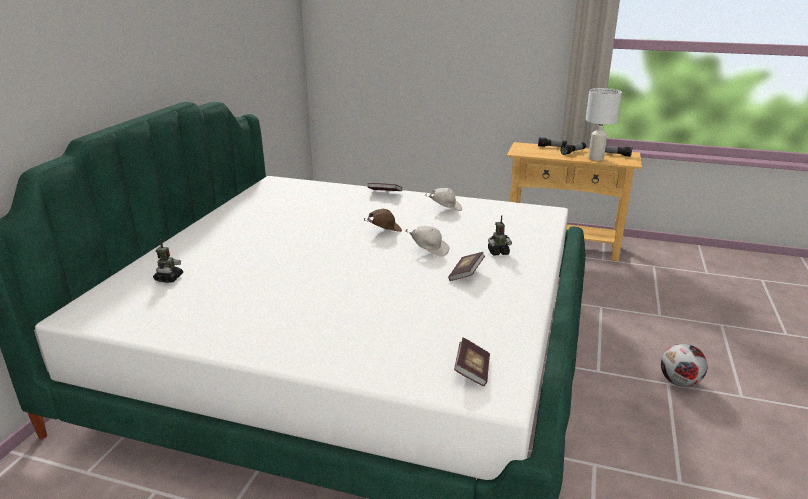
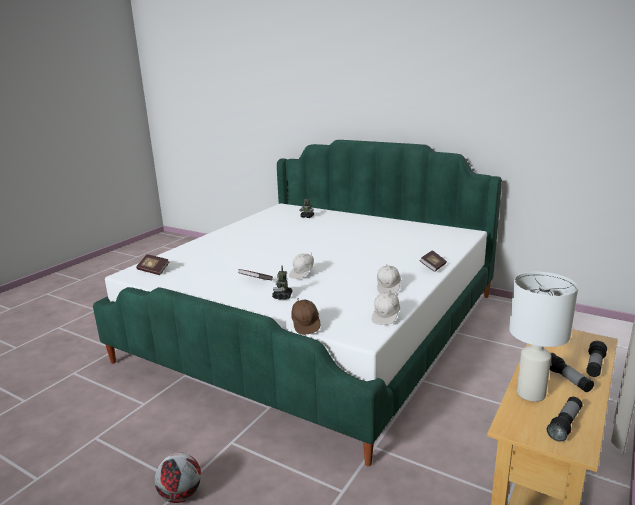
camera: 105 degrees right, 5 degrees down
(384, 231) = (346, 262): brown cap -> brown cap (306, 325)
(507, 206) = (386, 317): none -> white cap

